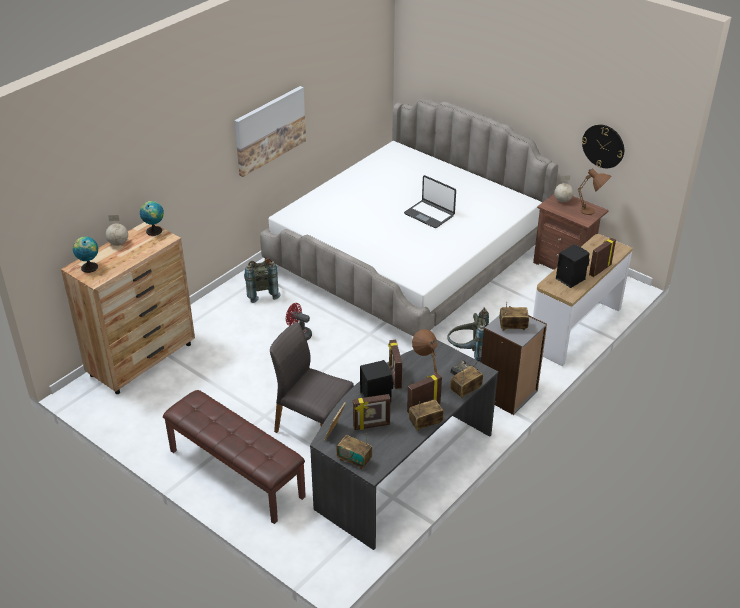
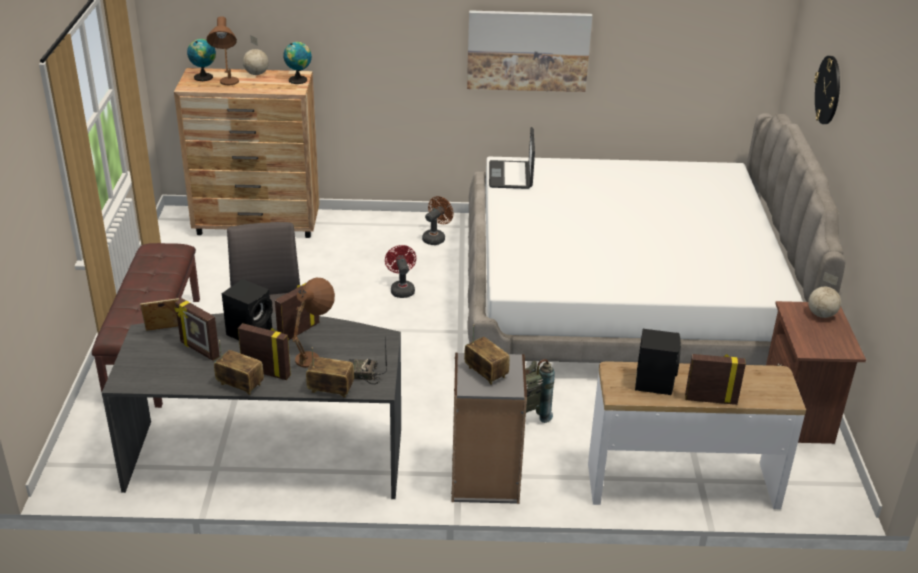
camera: 50 degrees right, 5 degrees down
(261, 292) = (436, 238): grey backpack -> brown fan
(354, 460) = (131, 362): radio -> none
(429, 214) = (644, 241): laptop -> laptop (511, 176)
(592, 213) = (835, 348): brown table lamp -> brown table lamp (227, 84)
(603, 146) = (890, 249): wall clock -> wall clock (828, 90)

